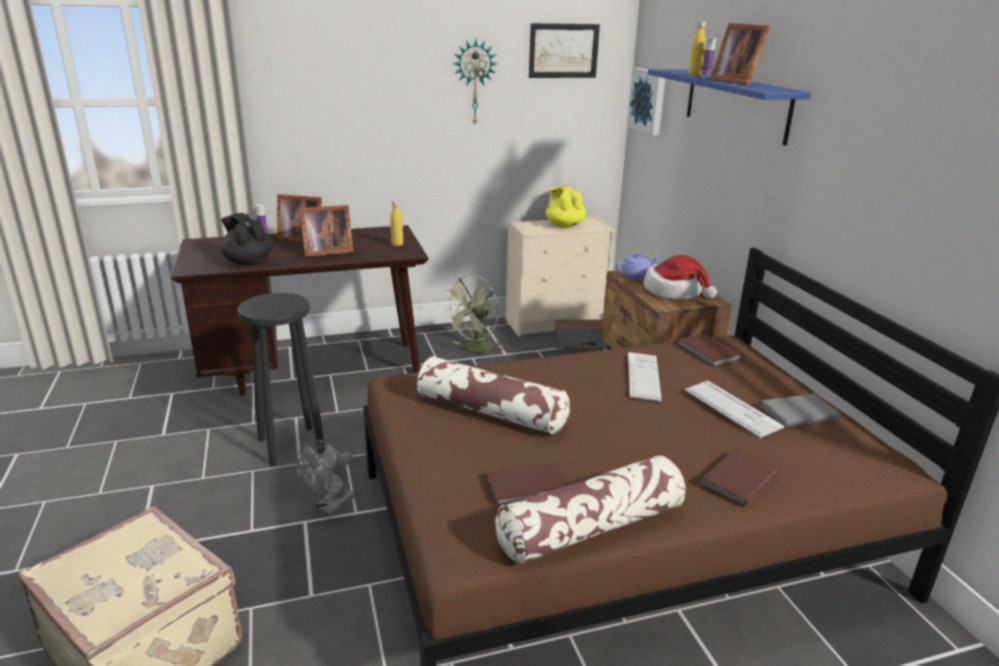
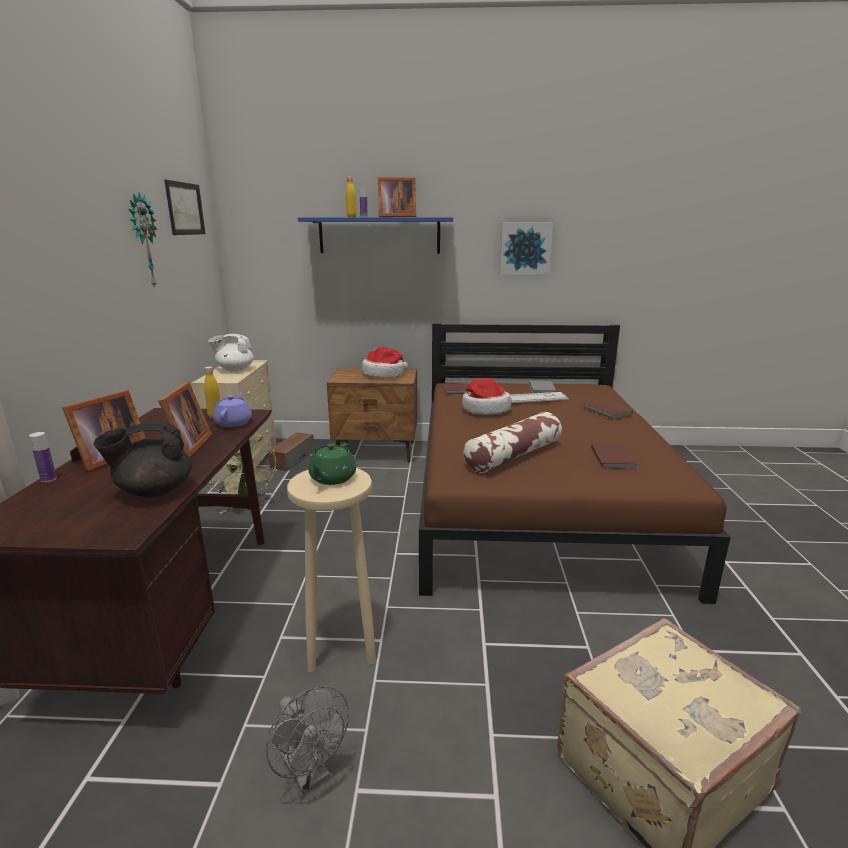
camera: 70 degrees left, 5 degrees down
(278, 304) = (332, 478): none -> green teapot
(290, 446) = (341, 645): black stool -> beige stool
(331, 507) = (467, 624): grey fan -> grey fan (310, 774)
(564, 225) = (234, 369): yellow teapot -> white teapot
(591, 527) = (654, 449): pillow -> none
(636, 276) = (347, 377): purple teapot -> purple teapot (234, 422)
(643, 377) = (484, 409): keyboard -> hat
(648, 100) = (256, 249): picture -> picture (525, 248)

